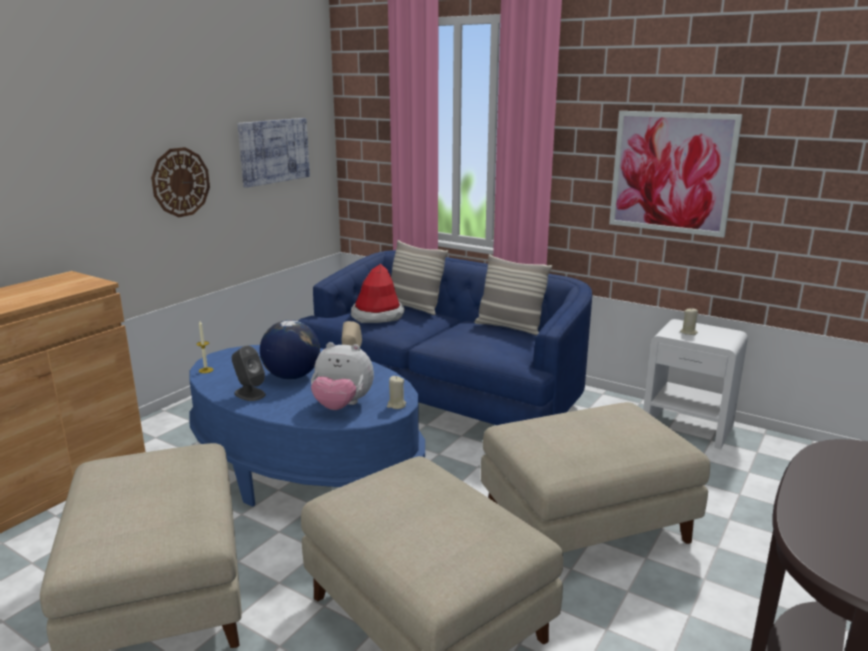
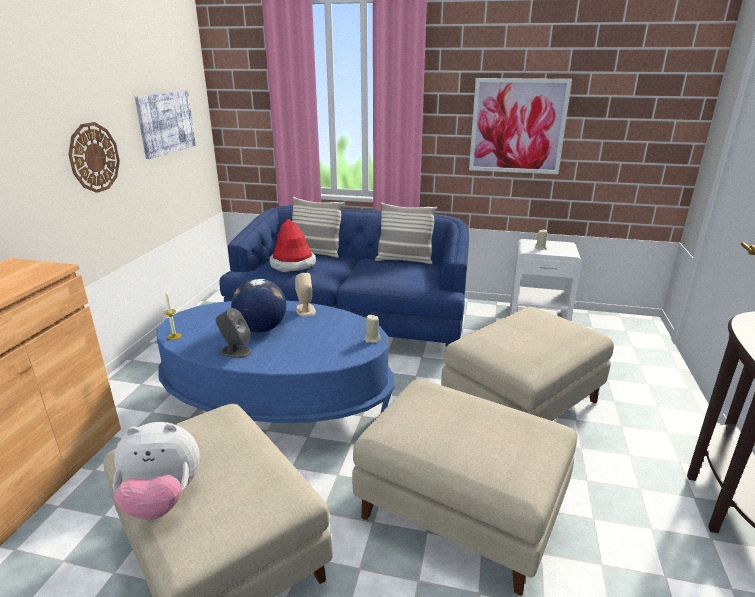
camera: 20 degrees left, 5 degrees up
(342, 406) = (327, 348): plush toy -> plush toy (162, 500)

